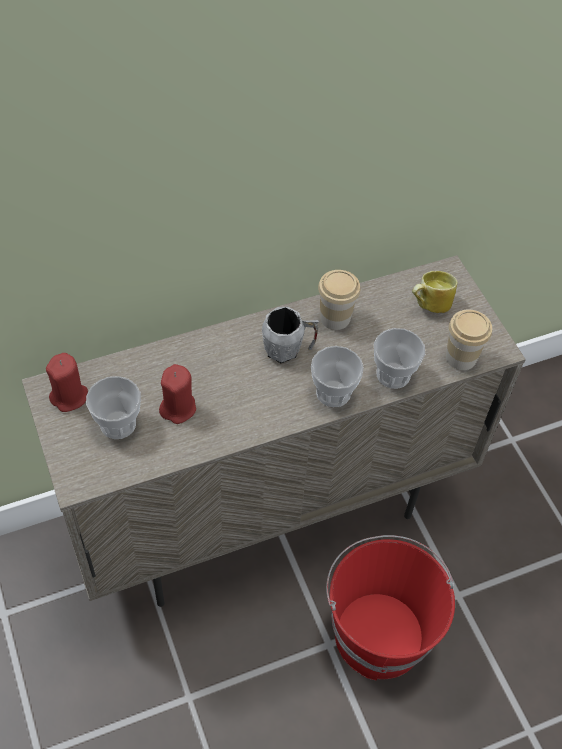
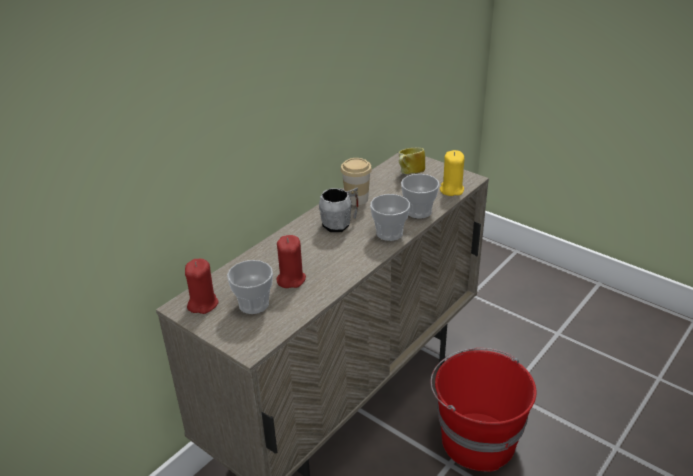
camera: 25 degrees left, 20 degrees down
(461, 357) = (451, 190): cup -> yellow candle

